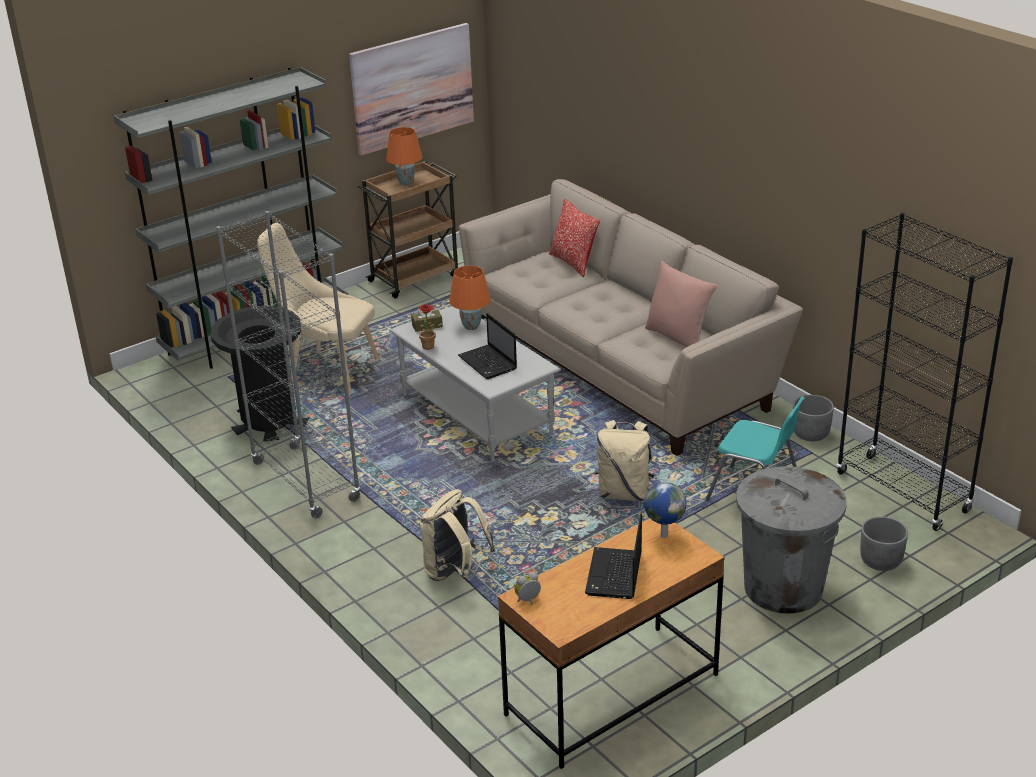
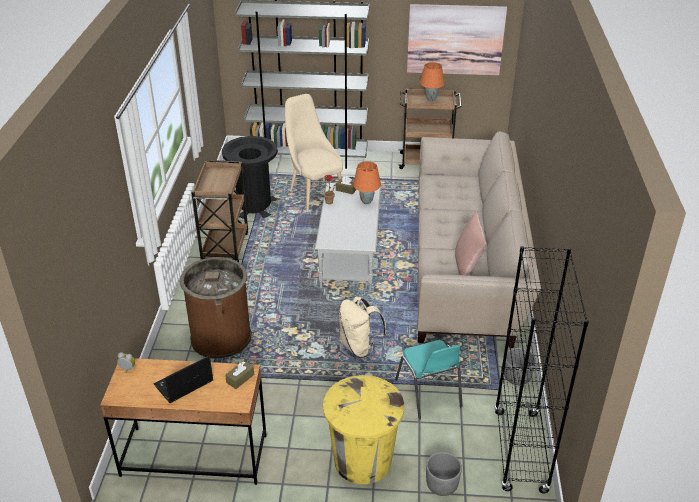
camera: 40 degrees right, 5 degrees up
(305, 481) = (225, 247): grey bookcase -> brown cart
(455, 572) = (221, 337): beige backpack -> brown trash can
(488, 363) = (343, 227): laptop -> none
(573, 263) = (477, 190): pillow -> none
(663, 535) = (240, 378): globe -> brown tissue box
(783, 588) = (362, 461): grey trash can -> yellow trash can

